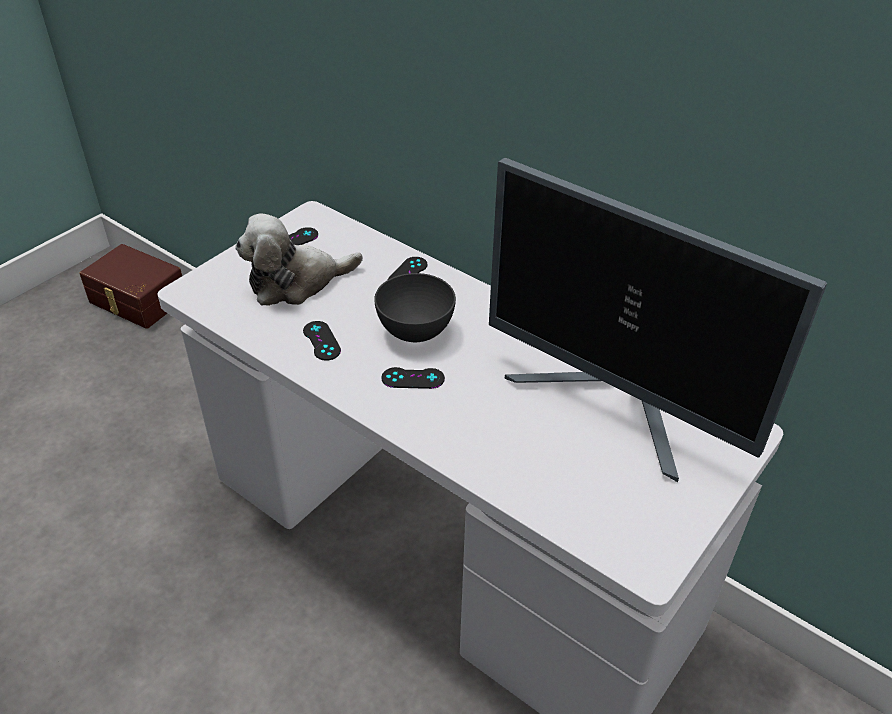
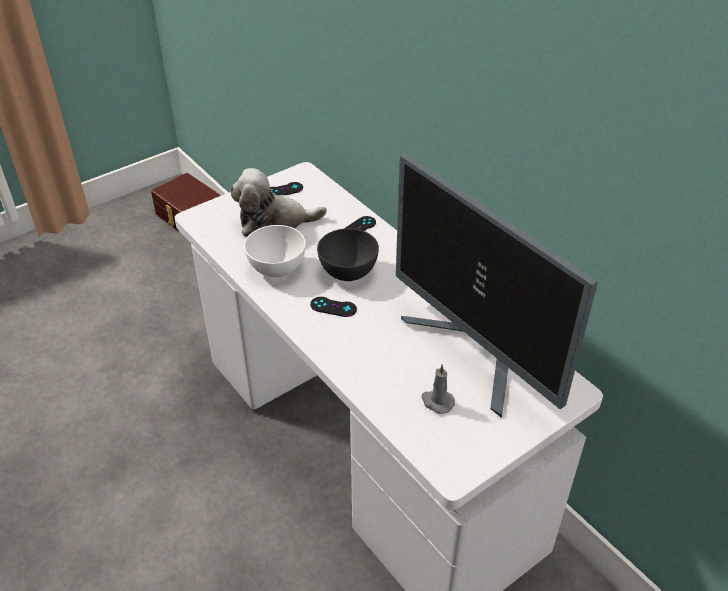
camera: 15 degrees right, 0 degrees up
(321, 341) = (277, 268): black game controller -> white bowl
(591, 477) = (437, 402): none -> grey candle

